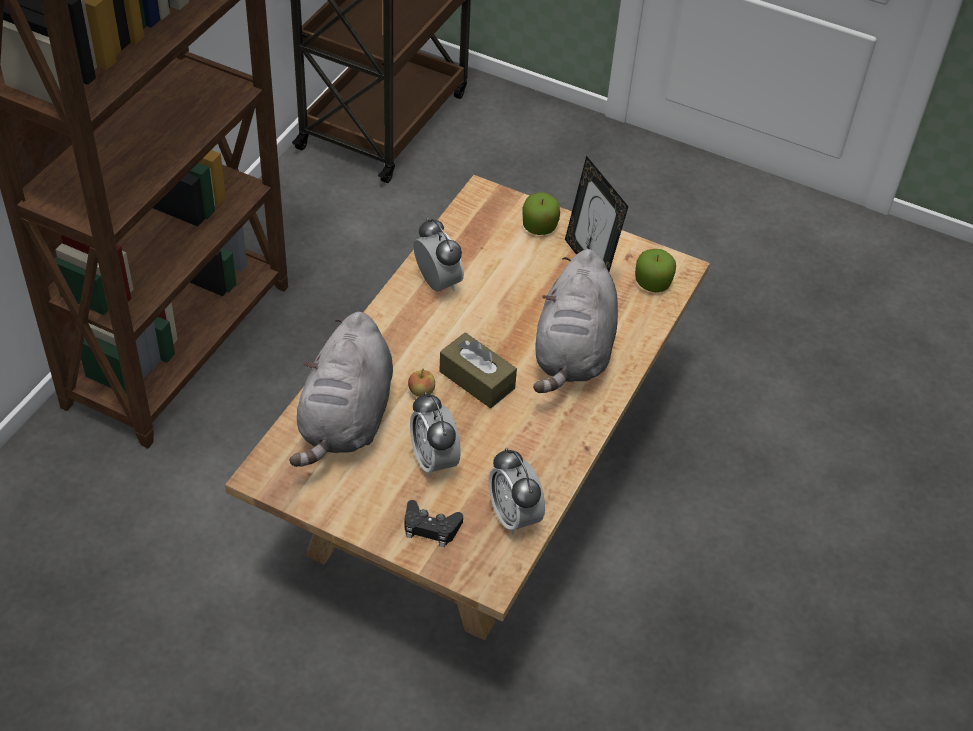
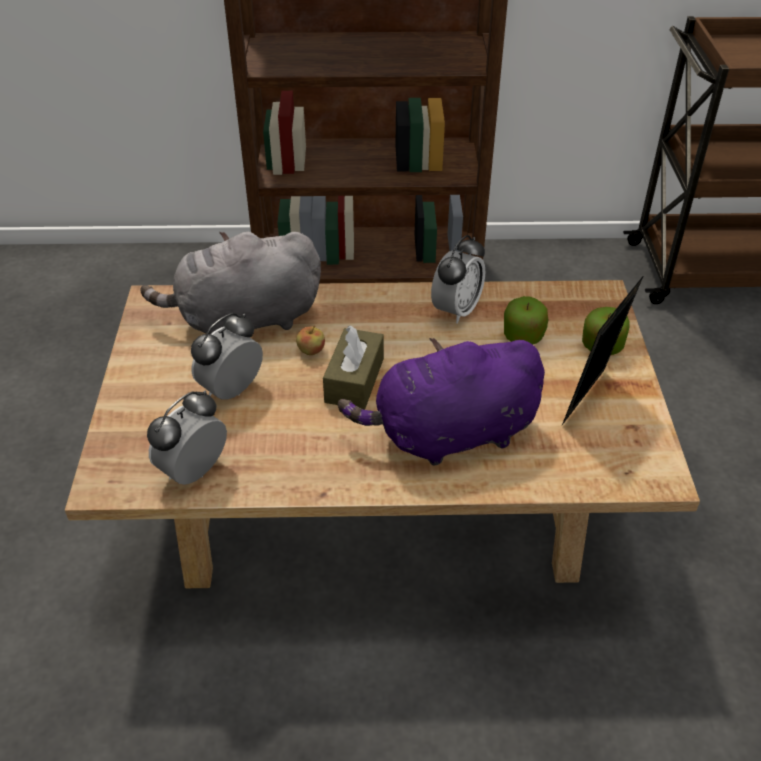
camera: 65 degrees right, 5 degrees down
(430, 527) = (148, 418): black game controller -> none
(573, 353) = (449, 435): grey plush toy -> purple plush toy
(652, 283) = (613, 461): apple -> apple (523, 336)

